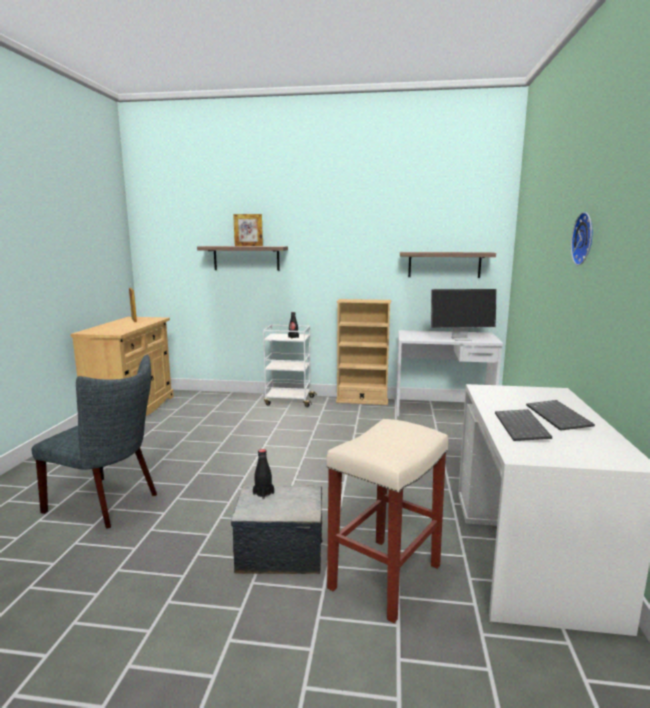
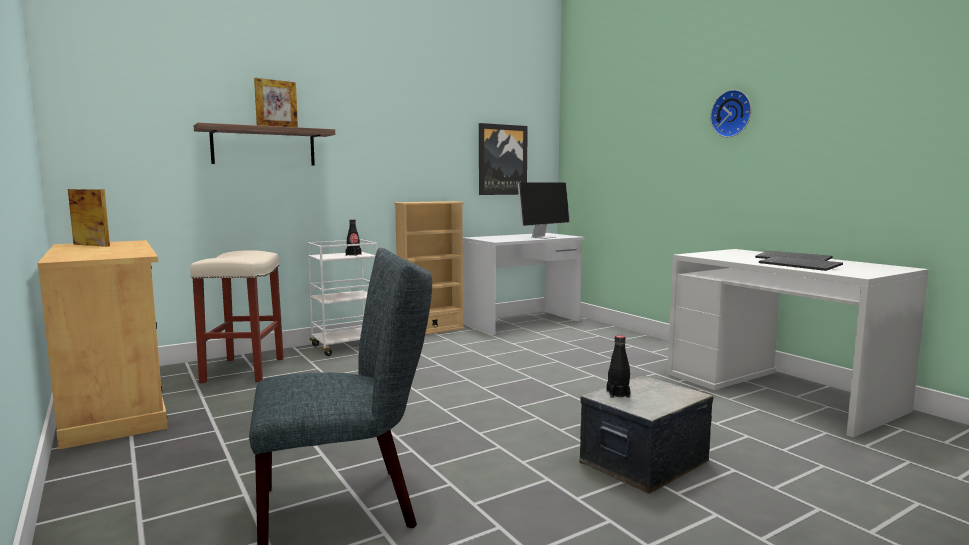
camera: 40 degrees left, 5 degrees down
(385, 575) = (747, 441): beige stool -> beige stool (243, 369)
(444, 264) = (502, 160): shelf -> picture

